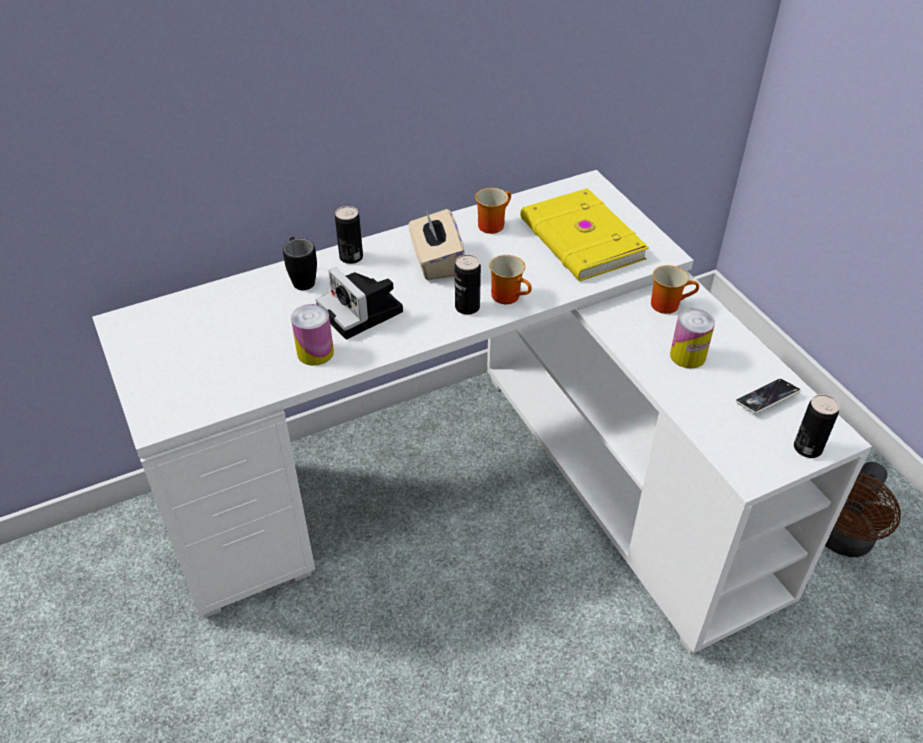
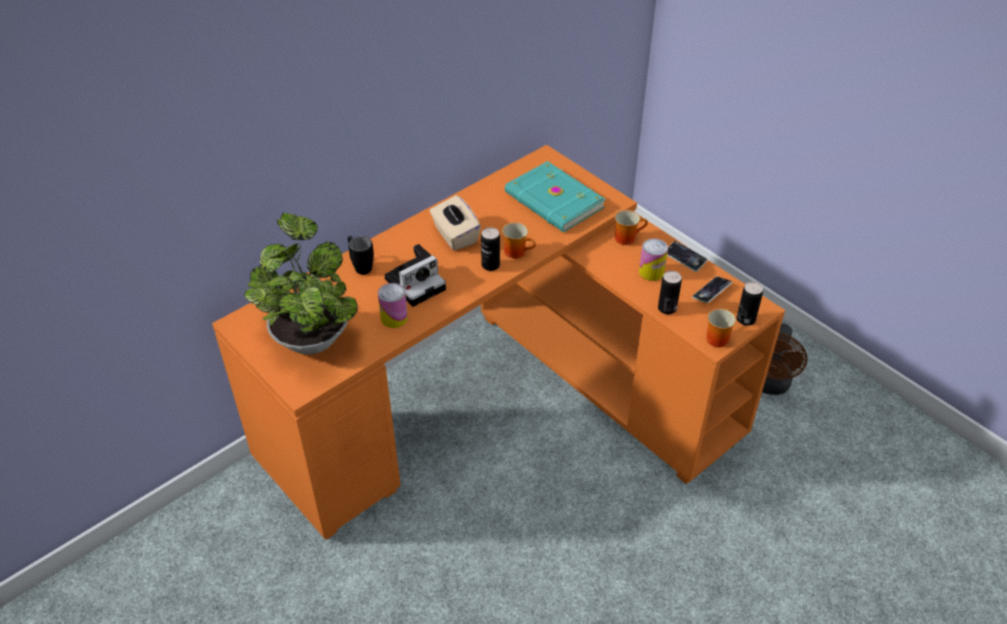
camera: 15 degrees left, 0 degrees up
(201, 355) = (310, 335): none -> potted plant
(351, 257) = (390, 243): can -> can (667, 308)
(363, 312) = (416, 282): camera -> camera turned 75 degrees counterclockwise
(479, 486) = (501, 400): white desk -> orange desk
(491, 223) = (485, 199): mug -> mug (716, 337)
(580, 240) = (553, 201): yellow book -> turquoise book
(741, 345) = (685, 258): none -> phone

